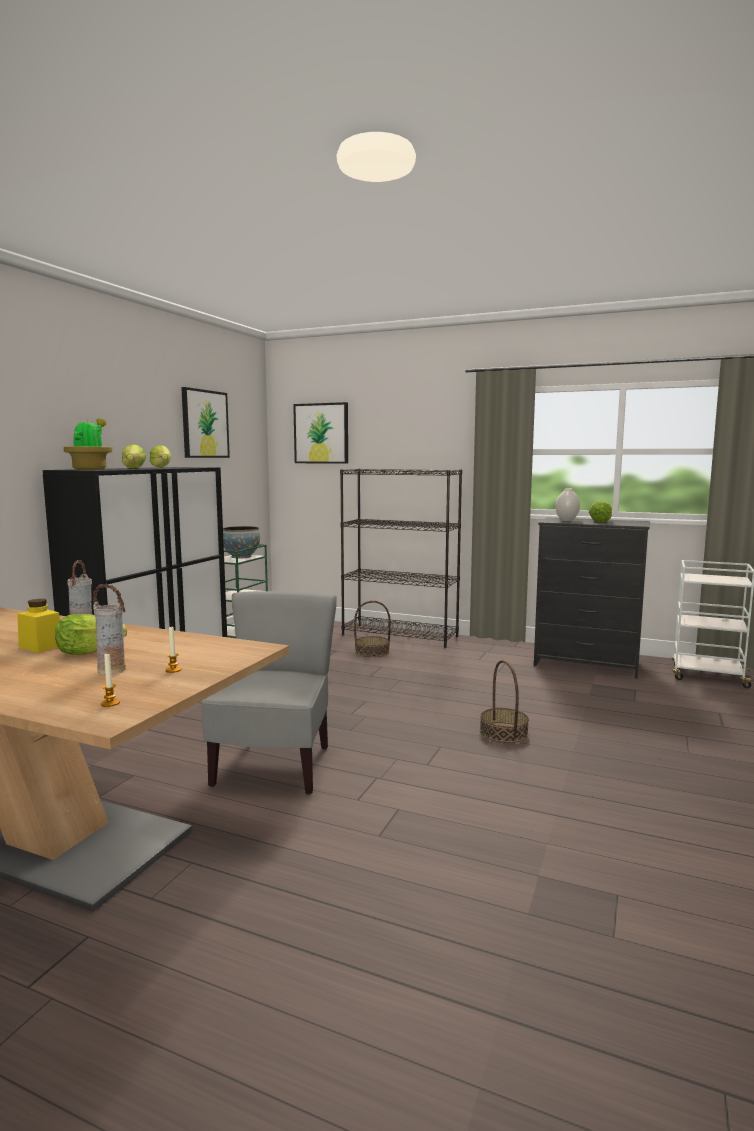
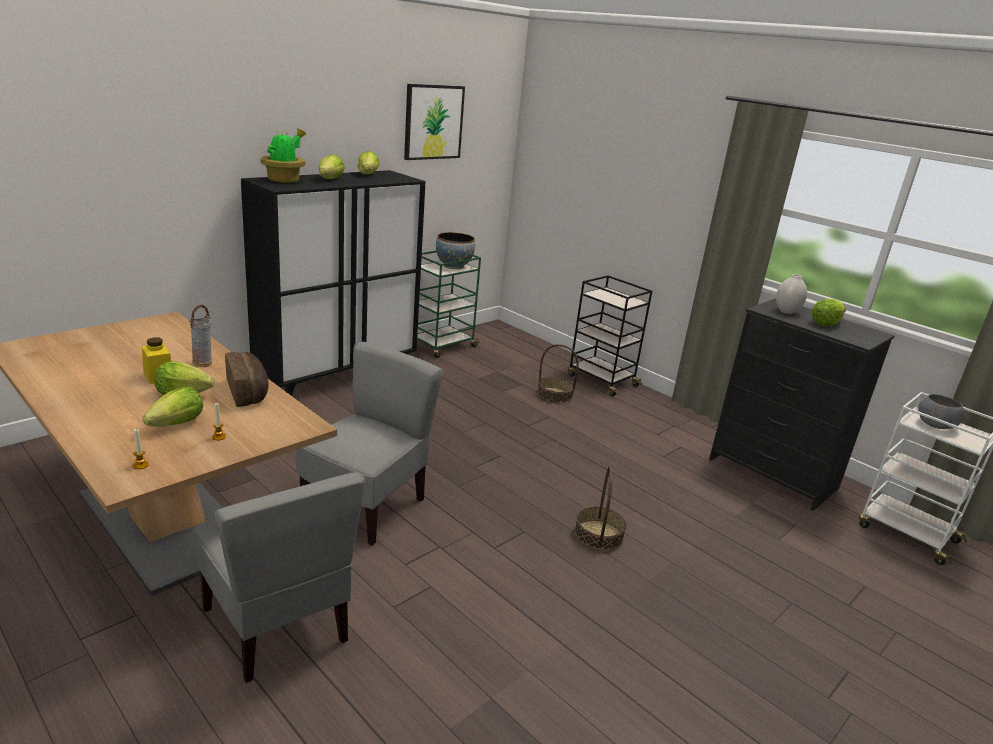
camera: 20 degrees right, 15 degrees up
(112, 670) = (177, 424): vase -> lettuce
(162, 639) = (249, 392): none -> bread
(272, 888) = (278, 624): none -> grey chair
(321, 433) = (567, 139): picture -> none
(400, 635) = (601, 380): black bookcase -> black cart
(706, 578) = (935, 425): none -> grey bowl

